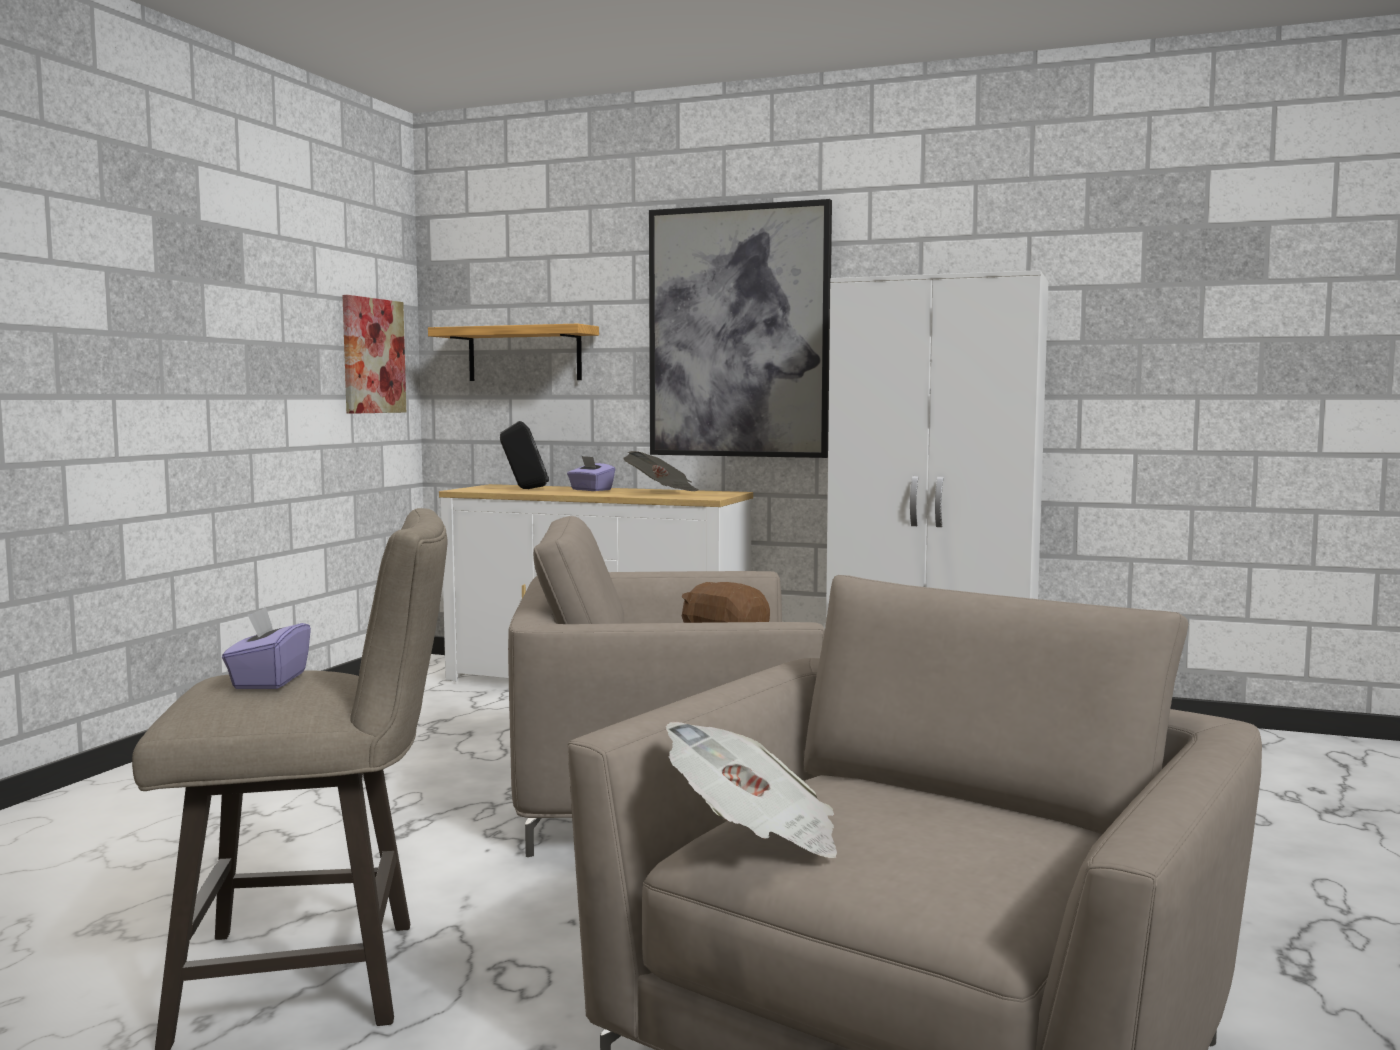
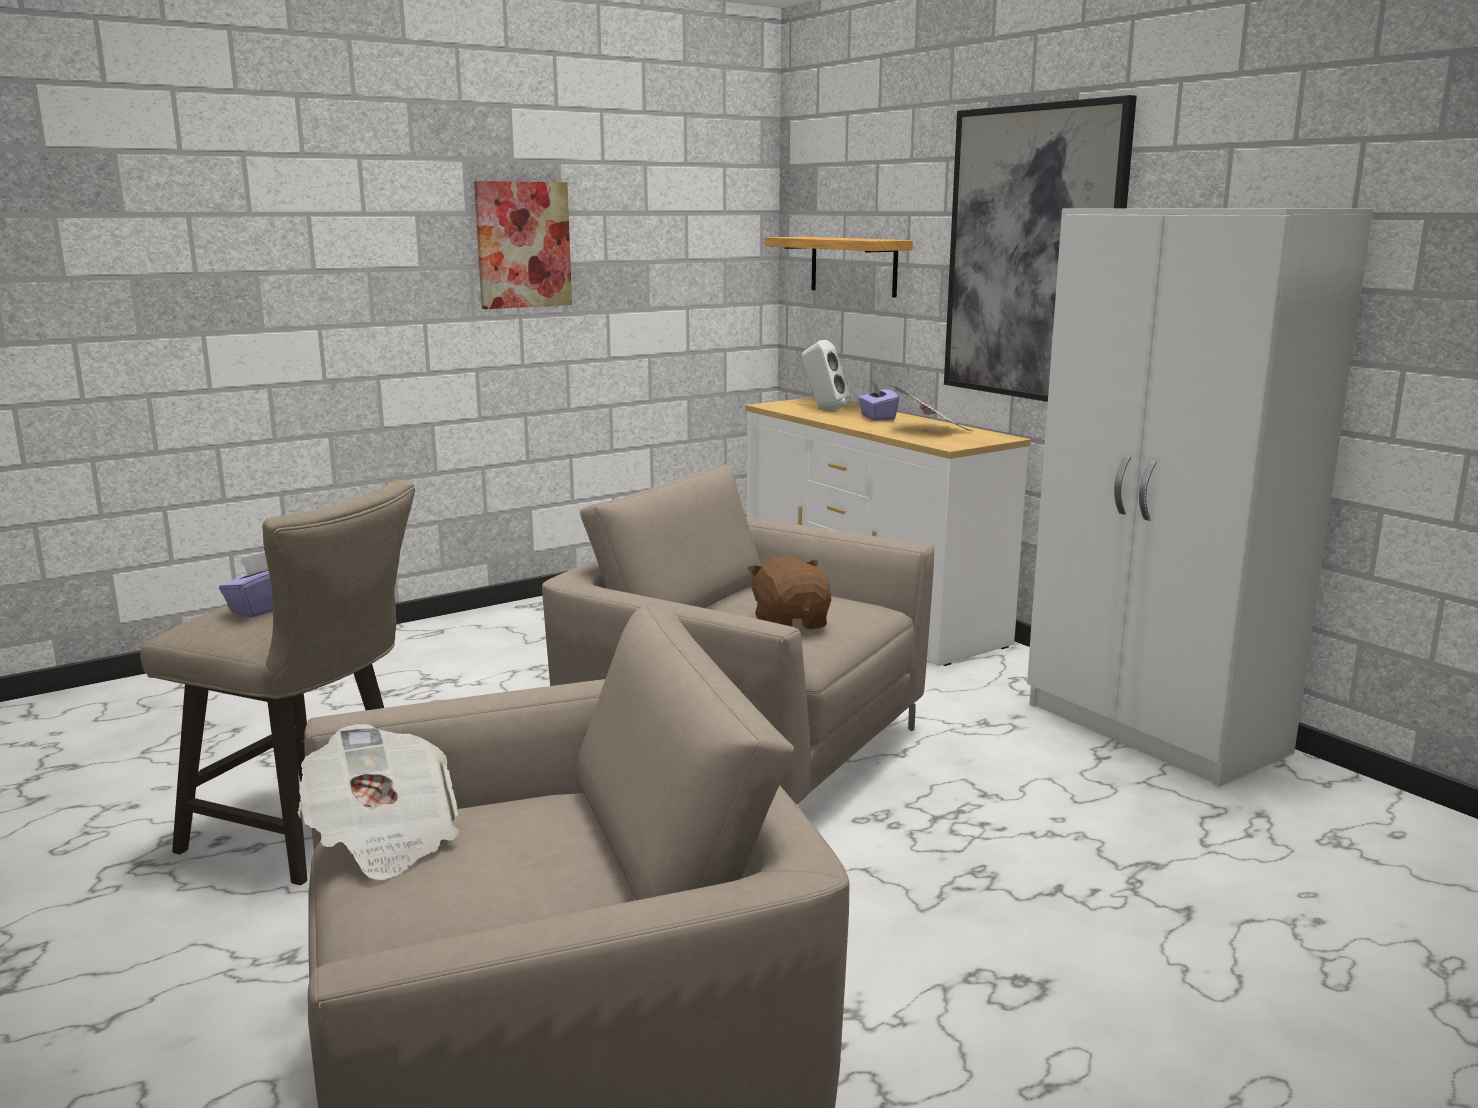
camera: 35 degrees right, 10 degrees up
(373, 356) = (714, 266): picture -> picture (523, 245)
(524, 489) = (823, 409): black speaker -> white speaker

